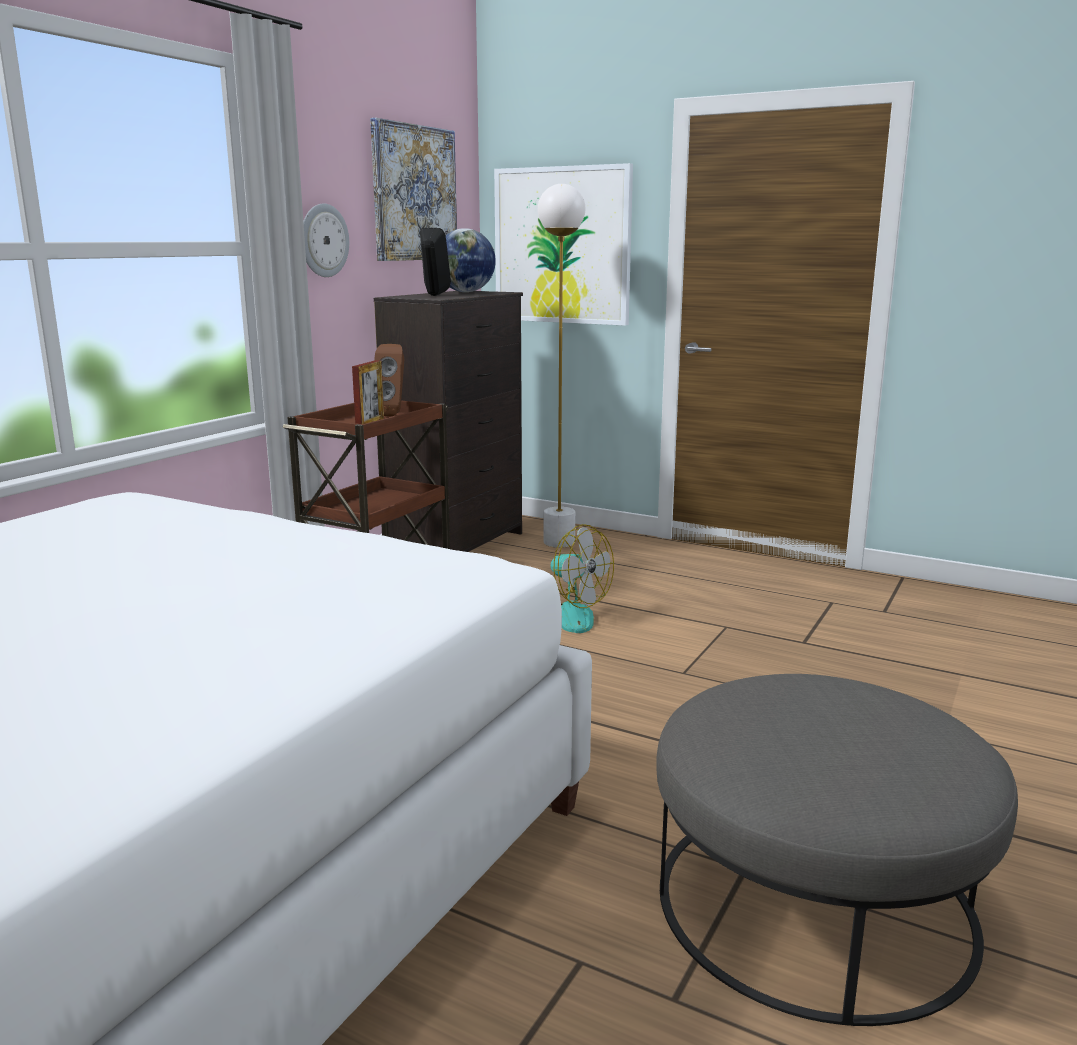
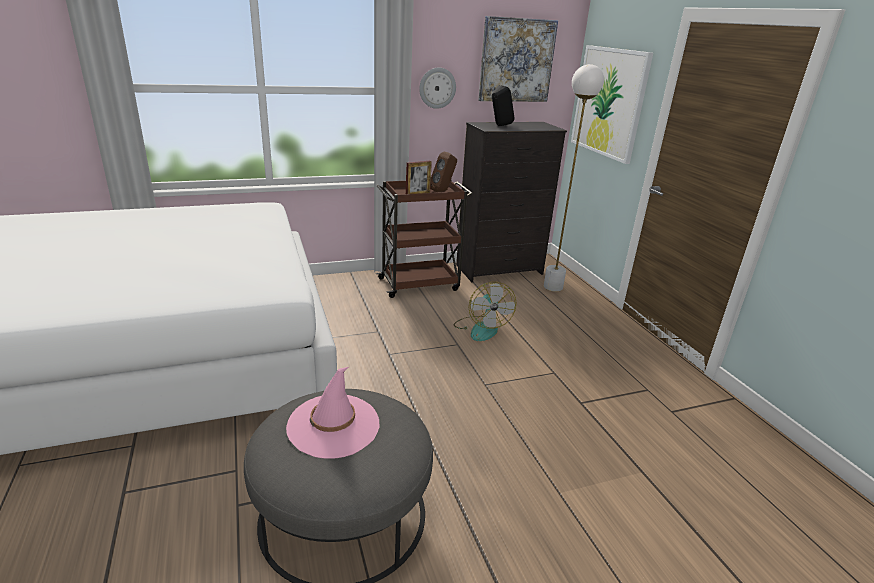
camera: 40 degrees right, 10 degrees up
(465, 292) = (534, 124): globe -> none
(804, 726) = (333, 425): none -> pink hat

